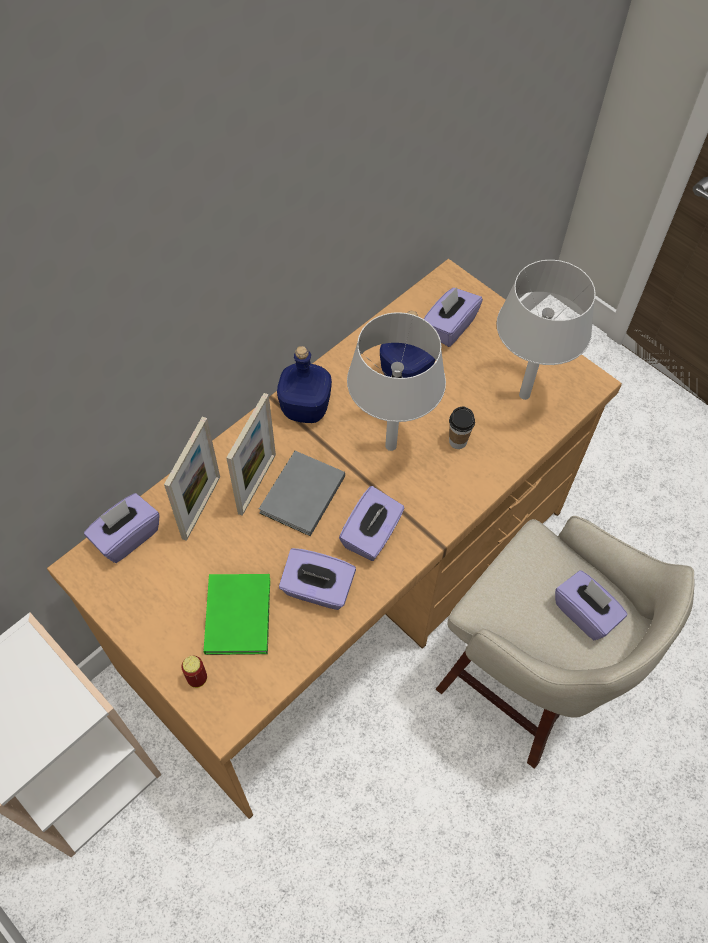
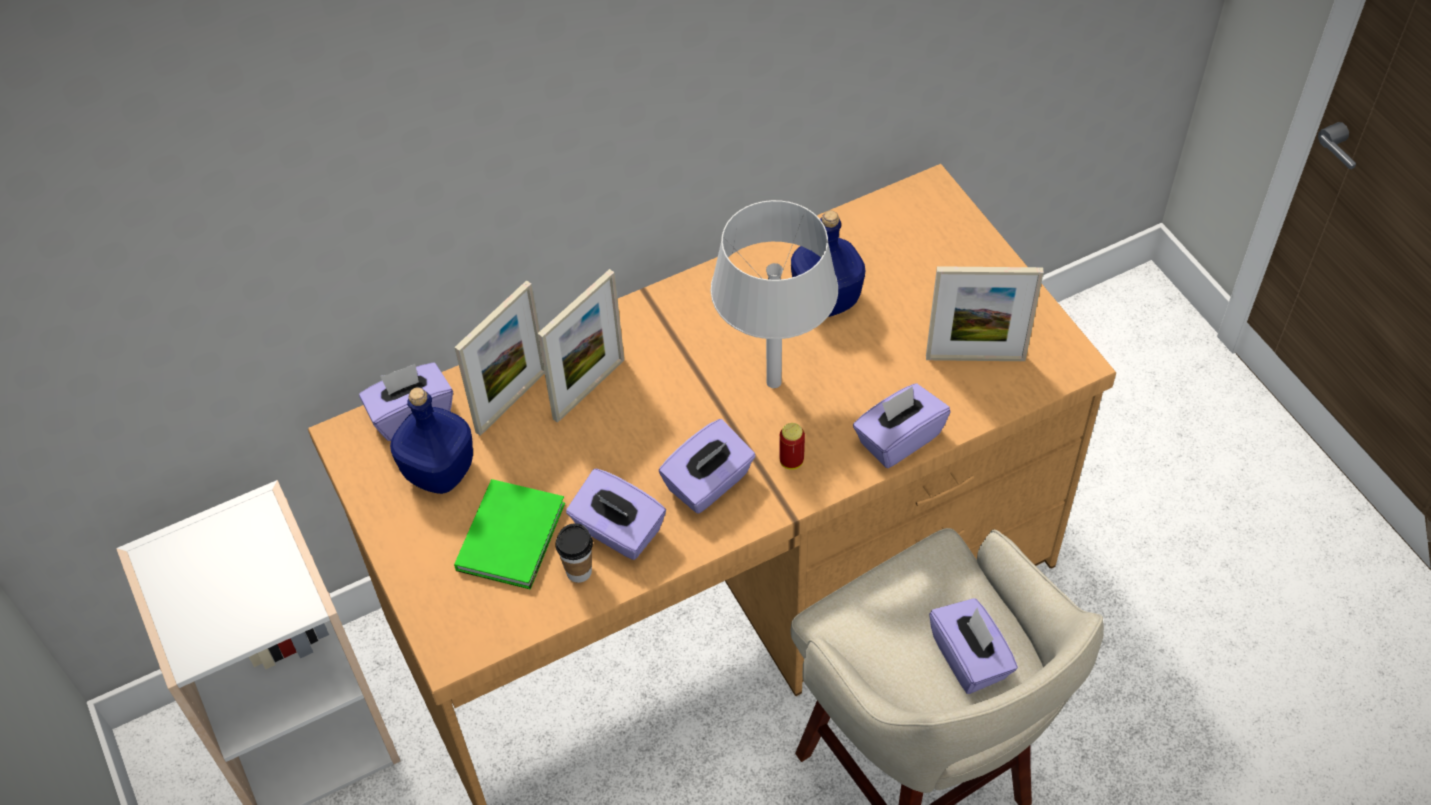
camera: 20 degrees right, 5 degrees down
(197, 678) = (438, 595): can -> can (791, 461)
(300, 496) = (637, 416): grey book -> none
(305, 408) = (682, 312): blue bottle -> blue bottle (440, 470)
(449, 327) = (907, 251): purple tissue box -> purple tissue box (898, 439)
(457, 441) = (863, 396): cup -> cup (579, 571)
(524, 395) = (975, 358): grey table lamp -> picture frame

